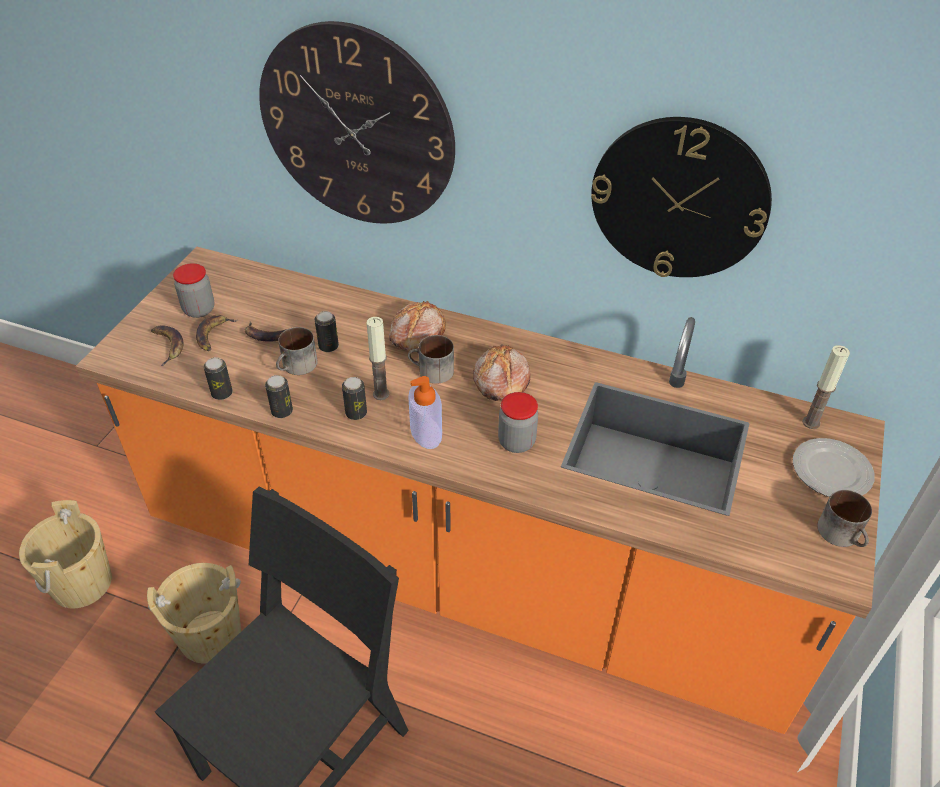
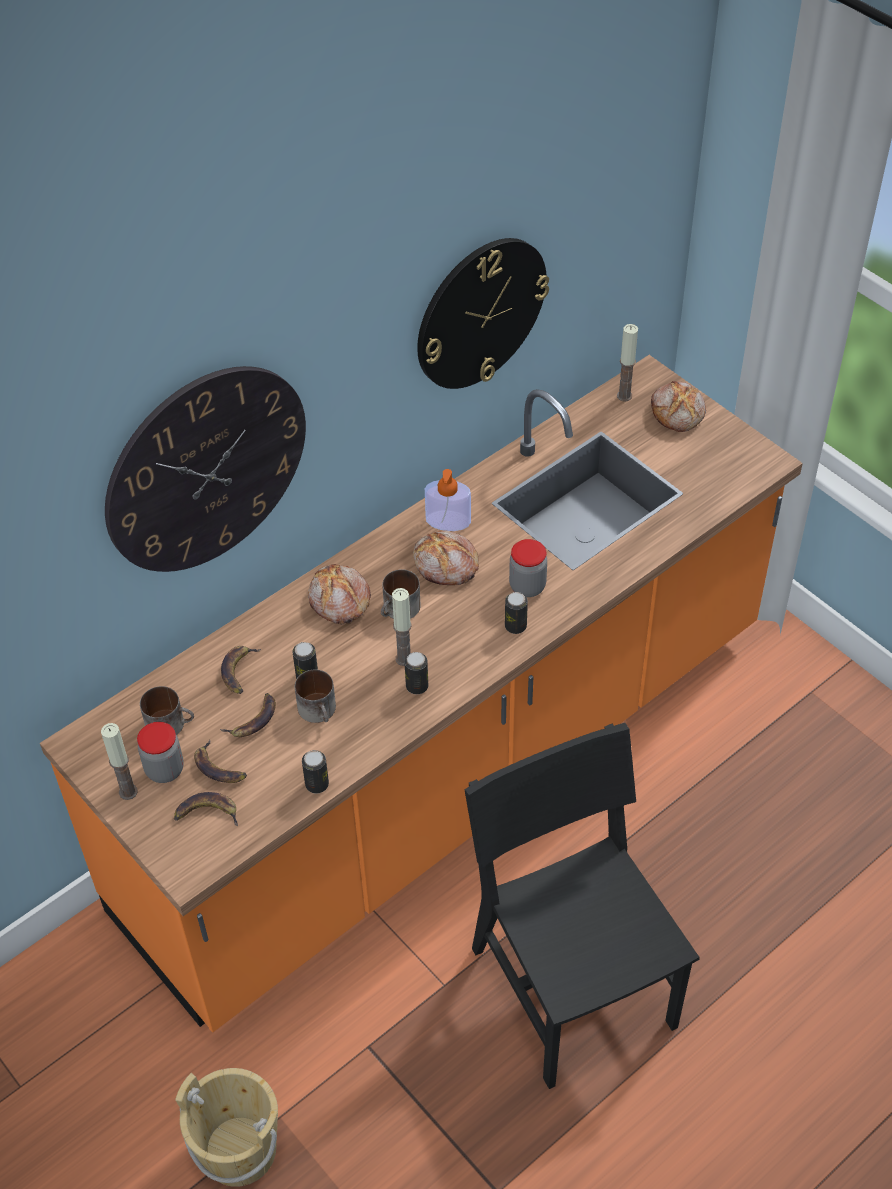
camera: 60 degrees left, 5 degrees up
(171, 300) = (128, 792): none -> candle
(210, 635) = (392, 1032): beige bucket -> none
(282, 411) = (376, 742): can -> can (515, 626)
(312, 310) = (239, 671): none -> banana
(426, 432) = (475, 644): soap dispenser -> soap dispenser (448, 521)
(832, 471) = (678, 412): plate -> bread
(843, 534) = (736, 441): mug -> mug (170, 723)

